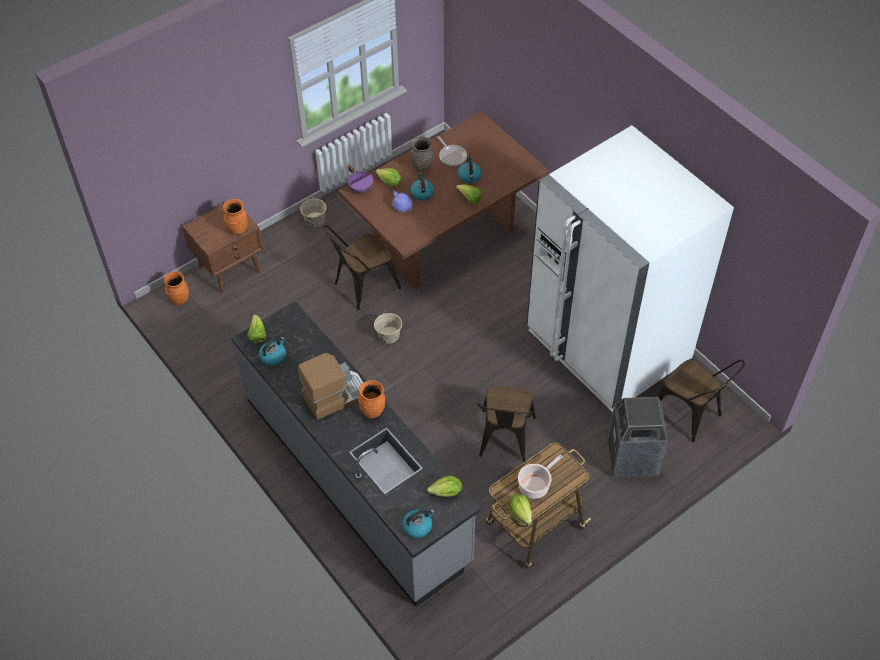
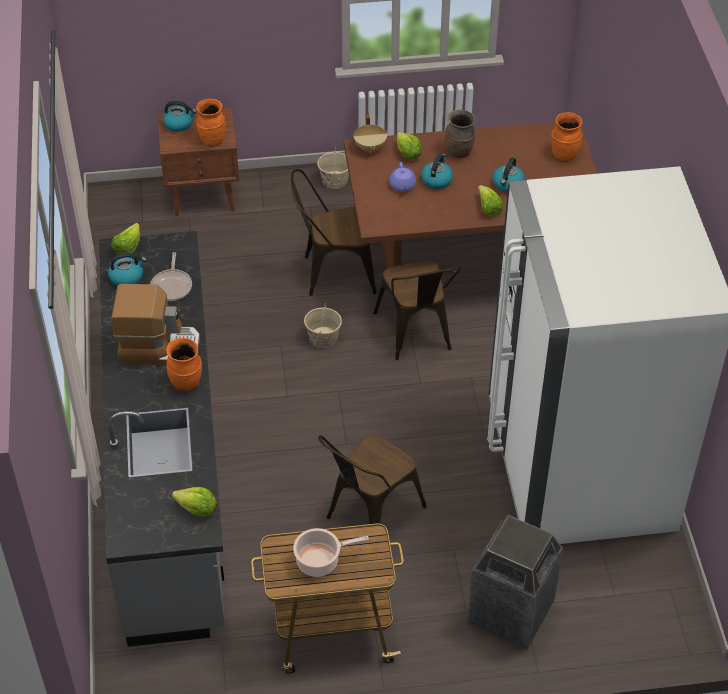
camera: 30 degrees right, 5 degrees down
(179, 299) = (128, 202): orange vase -> orange vase (564, 155)
(361, 188) = (370, 147): purple cooking pot -> beige cooking pot
(418, 526) = (136, 530): kettle -> kettle (179, 124)
(452, 156) = (504, 154): frying pan -> frying pan (172, 286)
(520, 513) = (278, 582): lettuce -> none
(690, 416) = (624, 599): brown chair -> brown chair (416, 335)

